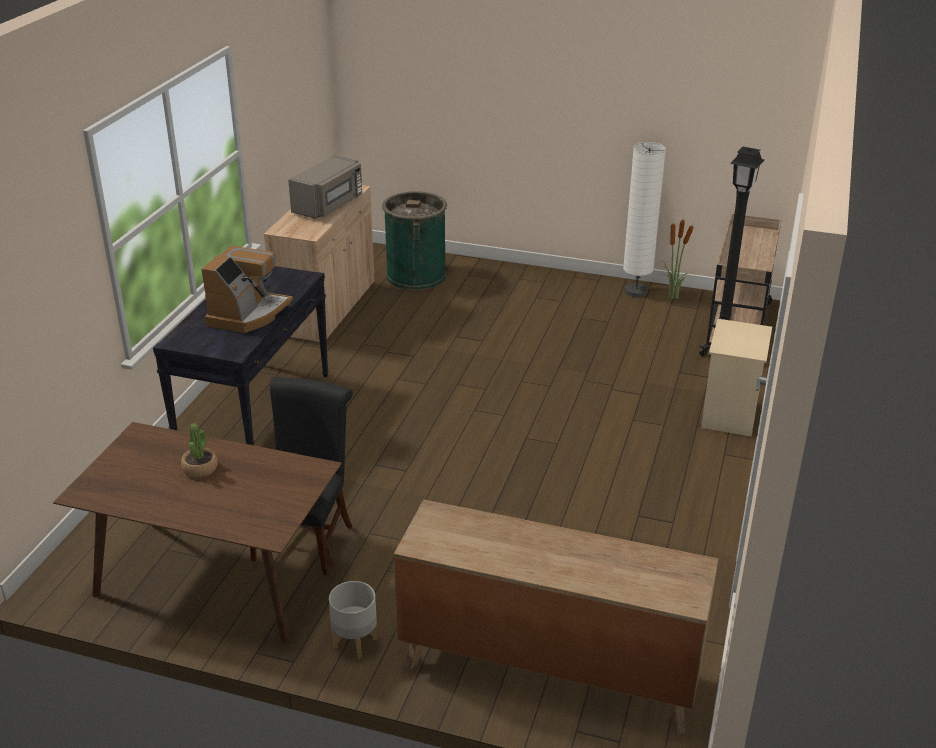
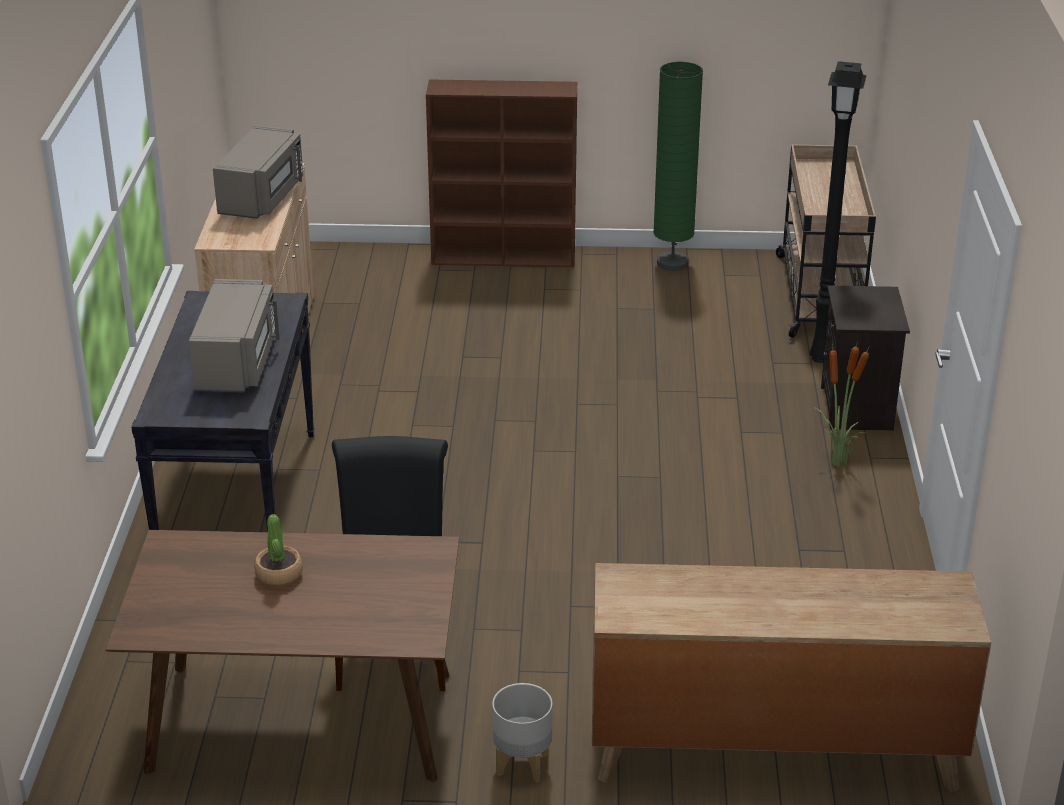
camera: 15 degrees left, 0 degrees up
(248, 314) = (237, 363): coffee machine -> grey microwave
(416, 275) = (366, 280): green trash can -> none
(518, 272) = (505, 257): none -> brown bookcase
(636, 291) = (672, 263): white floor lamp -> green floor lamp
(672, 297) = (721, 265): potted plant -> potted plant (837, 463)
(730, 416) = (858, 408): beige nightstand -> black nightstand

